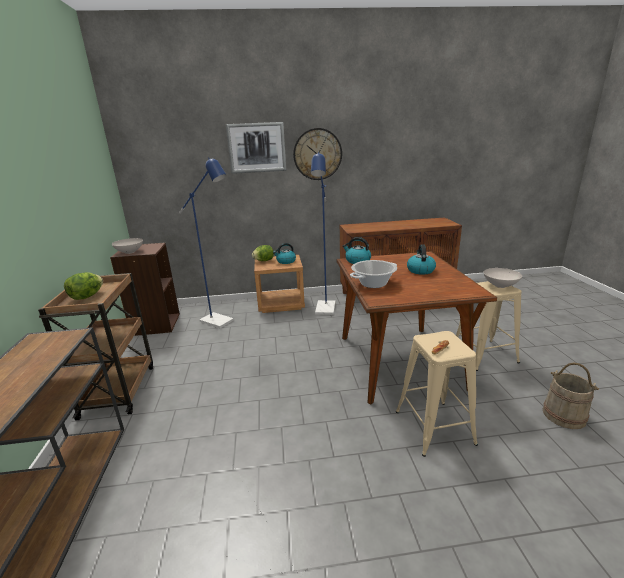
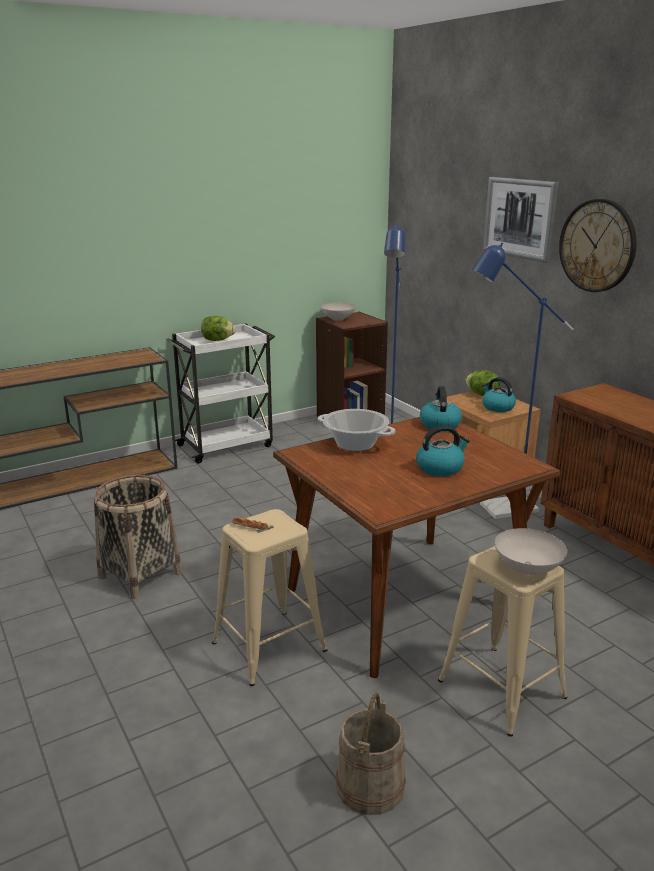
camera: 65 degrees right, 0 degrees up
(119, 389) = (227, 445): brown cart -> white cart
(304, 489) = (140, 575): none -> basket

